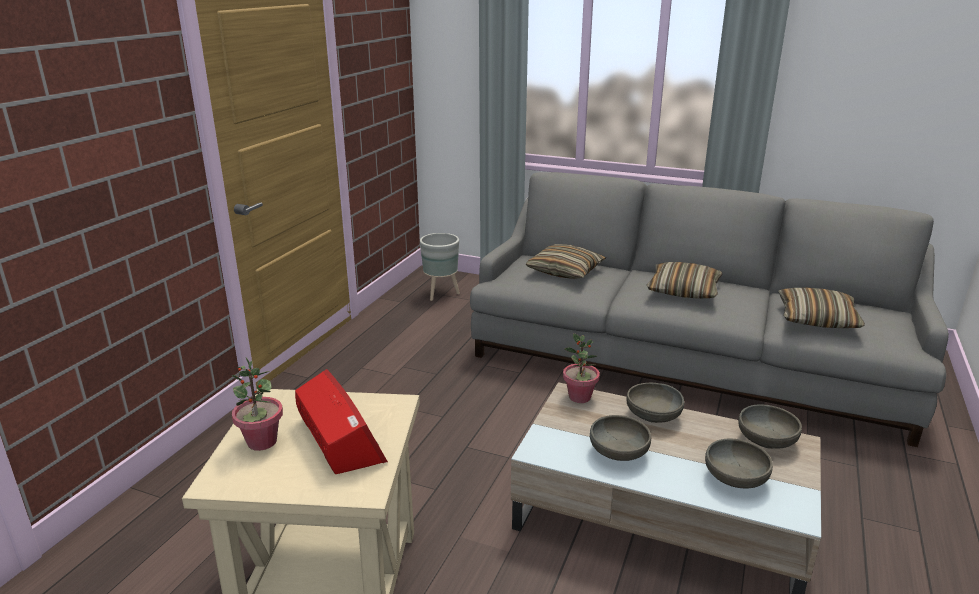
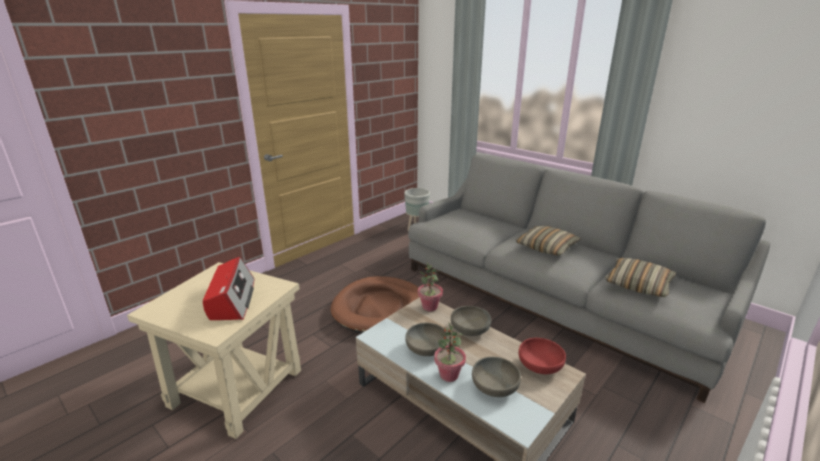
camera: 20 degrees right, 0 degrees up
(262, 442) = (192, 293): potted plant -> potted plant (449, 375)
(466, 419) = (379, 308): none -> brown dog bed
(565, 271) = (474, 222): pillow -> none
(766, 440) = (540, 366): grey bowl -> red bowl

